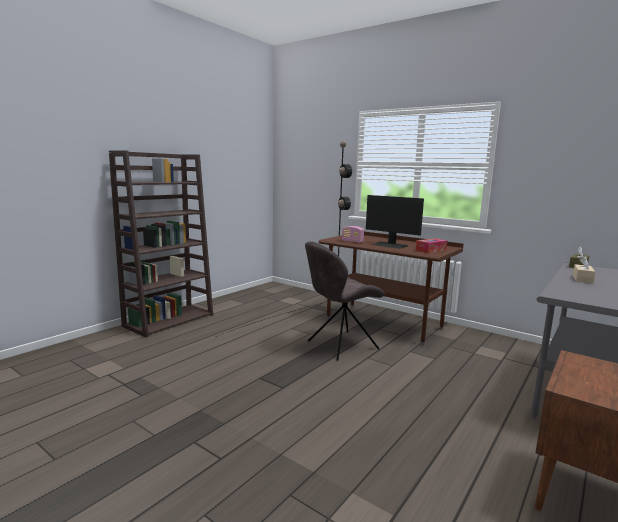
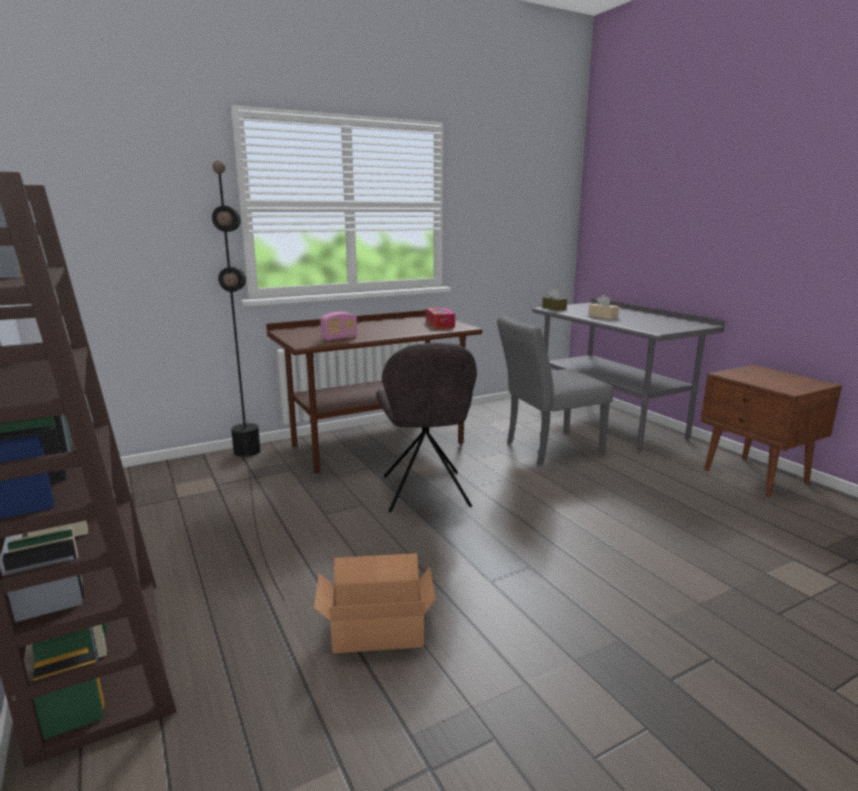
camera: 65 degrees left, 5 degrees up
(205, 358) = (375, 627): none -> cardboard box
(389, 245) = (389, 330): monitor -> none
(467, 374) = (547, 449): none -> grey chair

